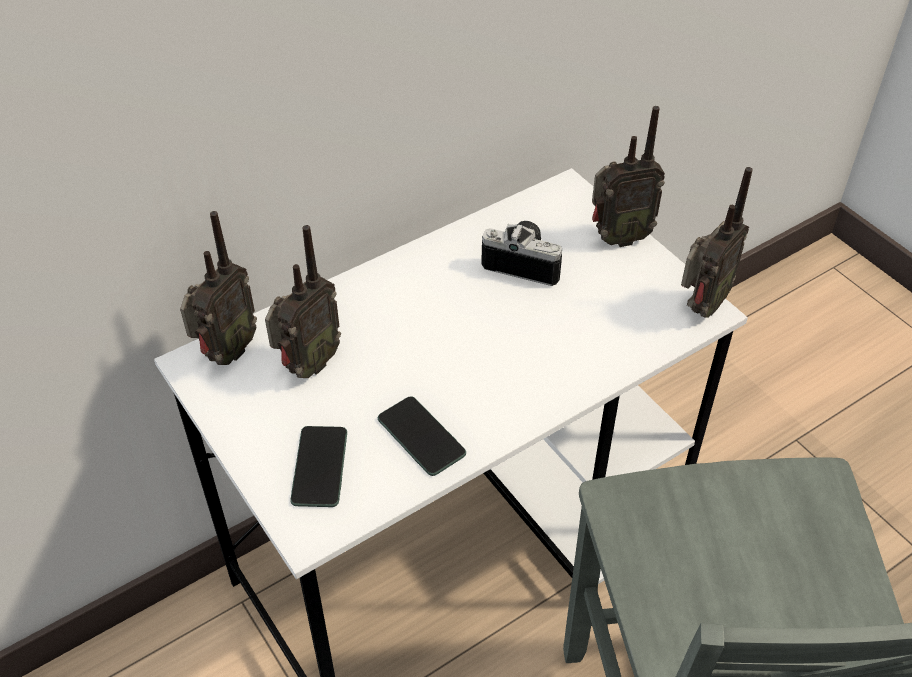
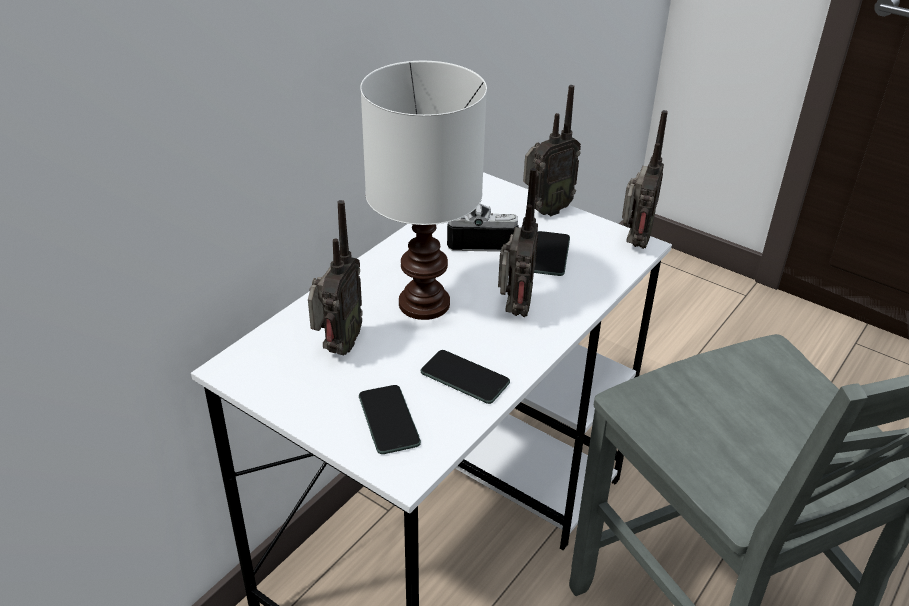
camera: 20 degrees left, 10 degrees down
(226, 353) = (258, 354): radio -> radio (513, 311)
(424, 333) = (426, 304): none -> white table lamp
(592, 299) = (549, 254): none -> phone

